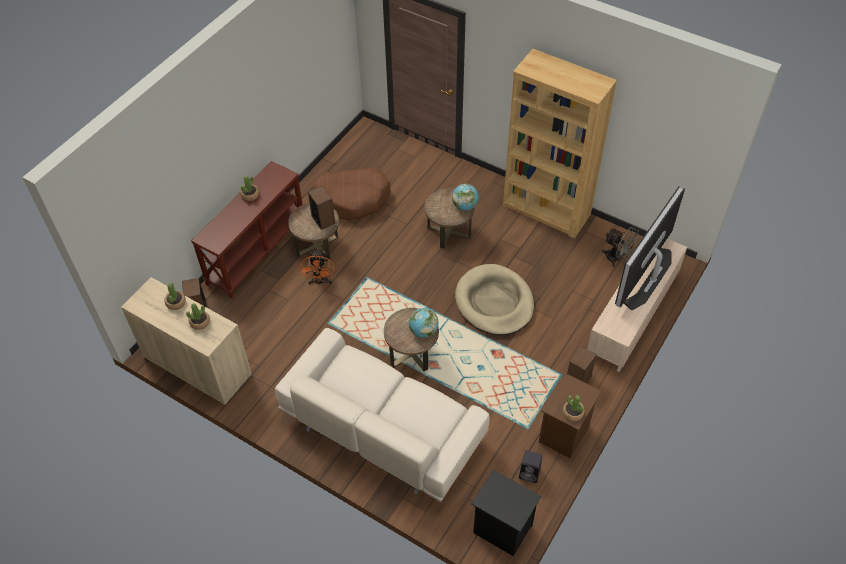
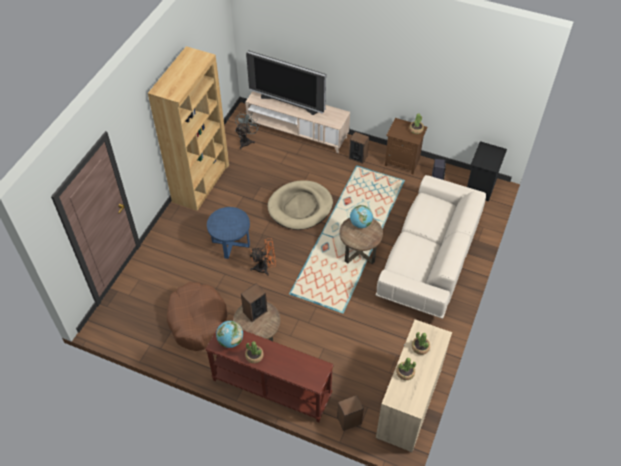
camera: 100 degrees left, 0 degrees up
(320, 282) = (299, 328): orange fan -> orange fan (265, 267)
(449, 232) = (231, 243): brown side table -> blue side table
(465, 206) = (227, 213): globe -> globe (230, 341)

